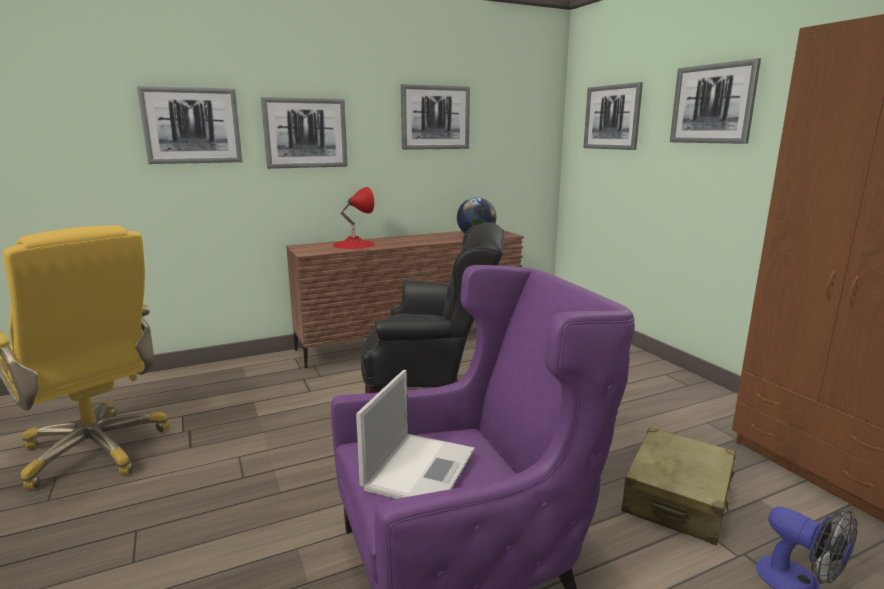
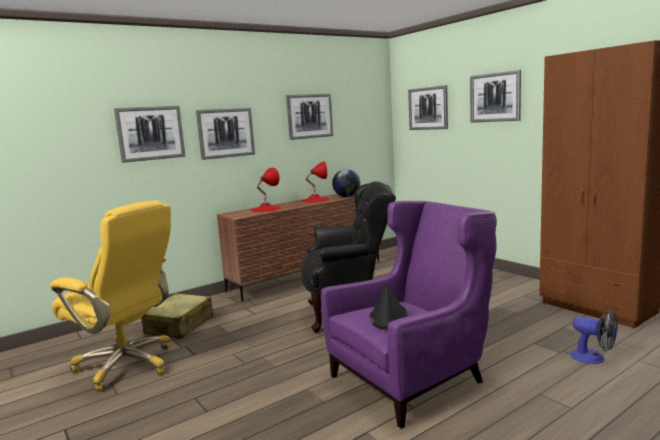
camera: 10 degrees left, 5 degrees down
(420, 468) = (388, 317): laptop -> black hat
(430, 237) = (315, 200): none -> red table lamp
(677, 499) = (518, 333): beige suitcase -> beige suitcase (180, 325)

